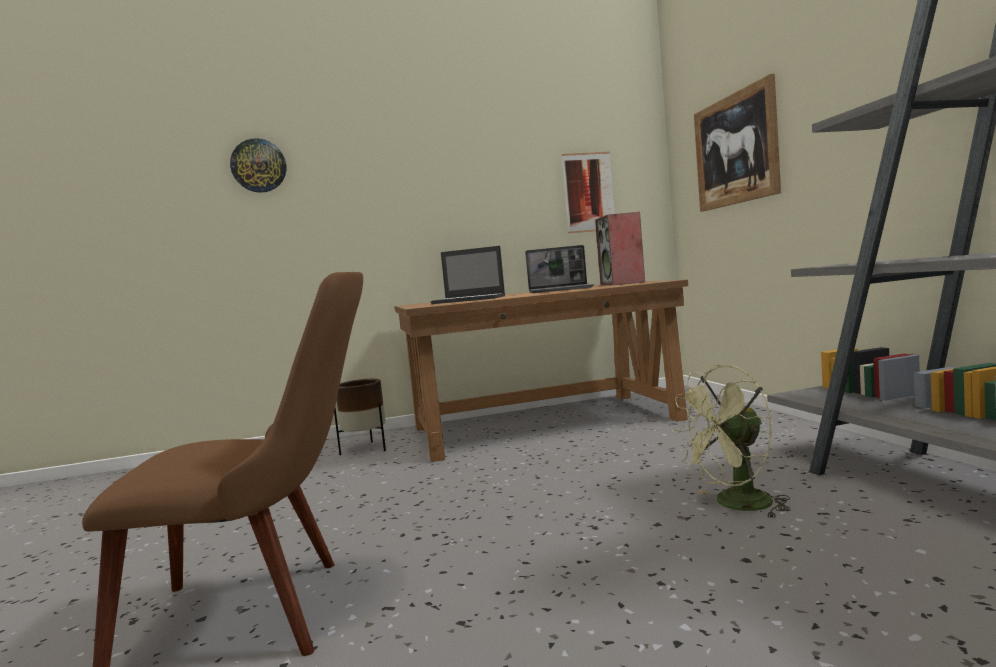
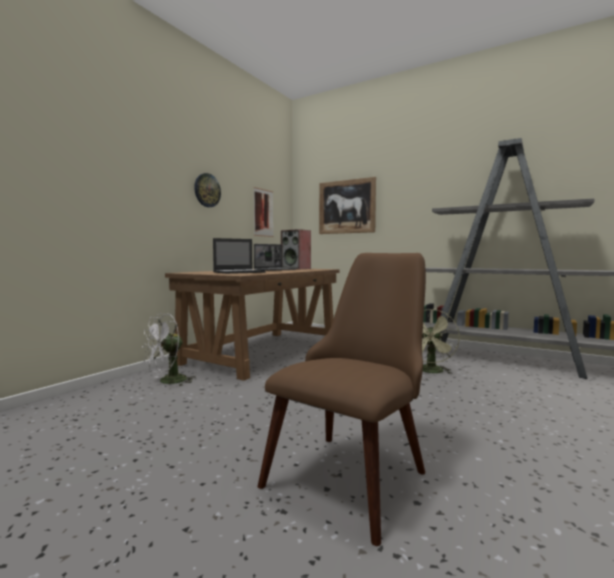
camera: 45 degrees left, 0 degrees up
(259, 166) = (65, 139): wall clock -> wall clock (207, 190)
(365, 449) = (168, 382): brown planter -> white fan

